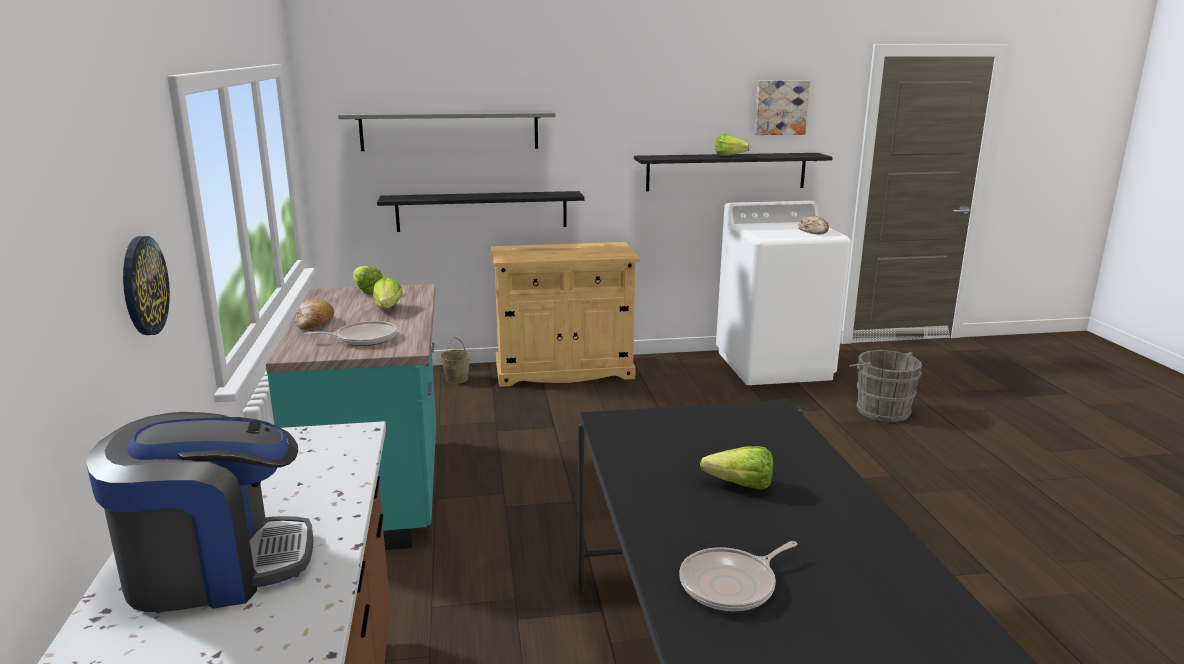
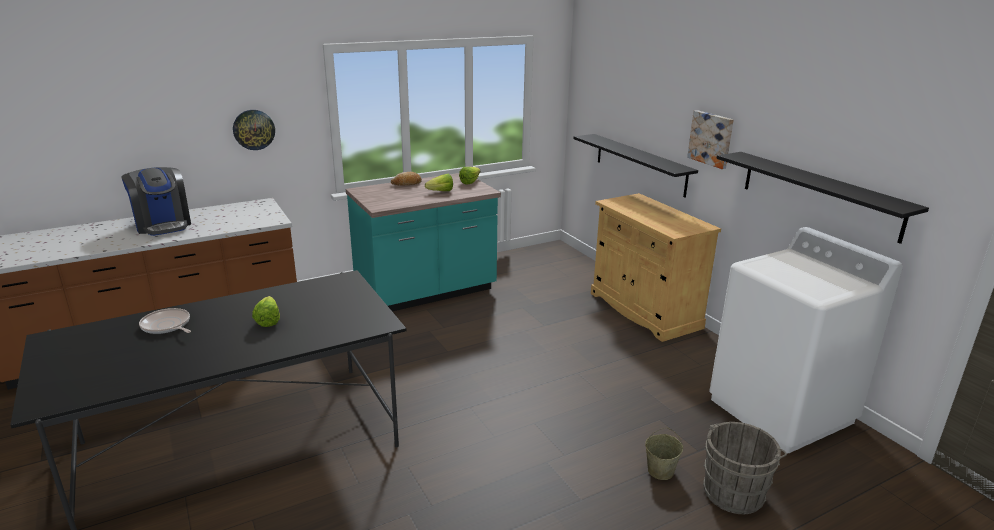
camera: 70 degrees right, 5 degrees up
(363, 338) = (388, 196): frying pan -> none
(450, 130) = (632, 96): grey shelf -> none
(456, 379) = (587, 277): beige bucket -> beige bucket (660, 471)
(732, 156) = (802, 178): lettuce -> none
(780, 107) = (890, 139): picture -> picture (711, 139)
(814, 231) = (815, 285): bread -> none

